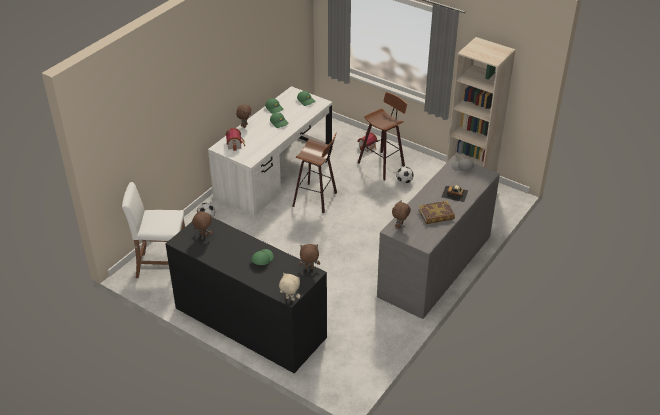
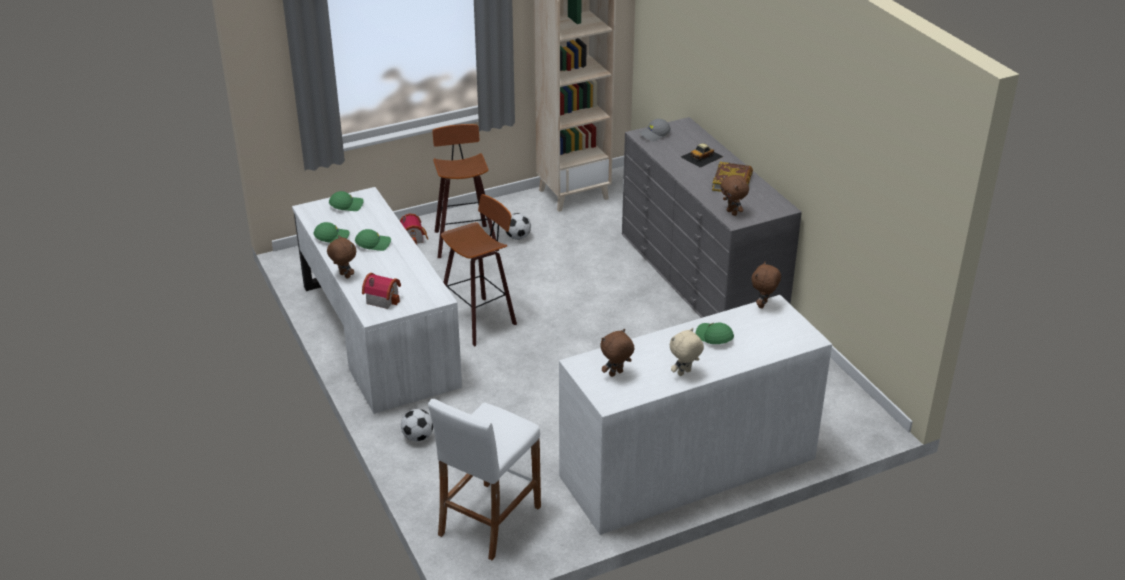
camera: 60 degrees left, 5 degrees down
(250, 322) = (687, 467): black dresser -> white dresser
(290, 299) = (814, 339): beige plush toy -> beige plush toy (684, 373)

